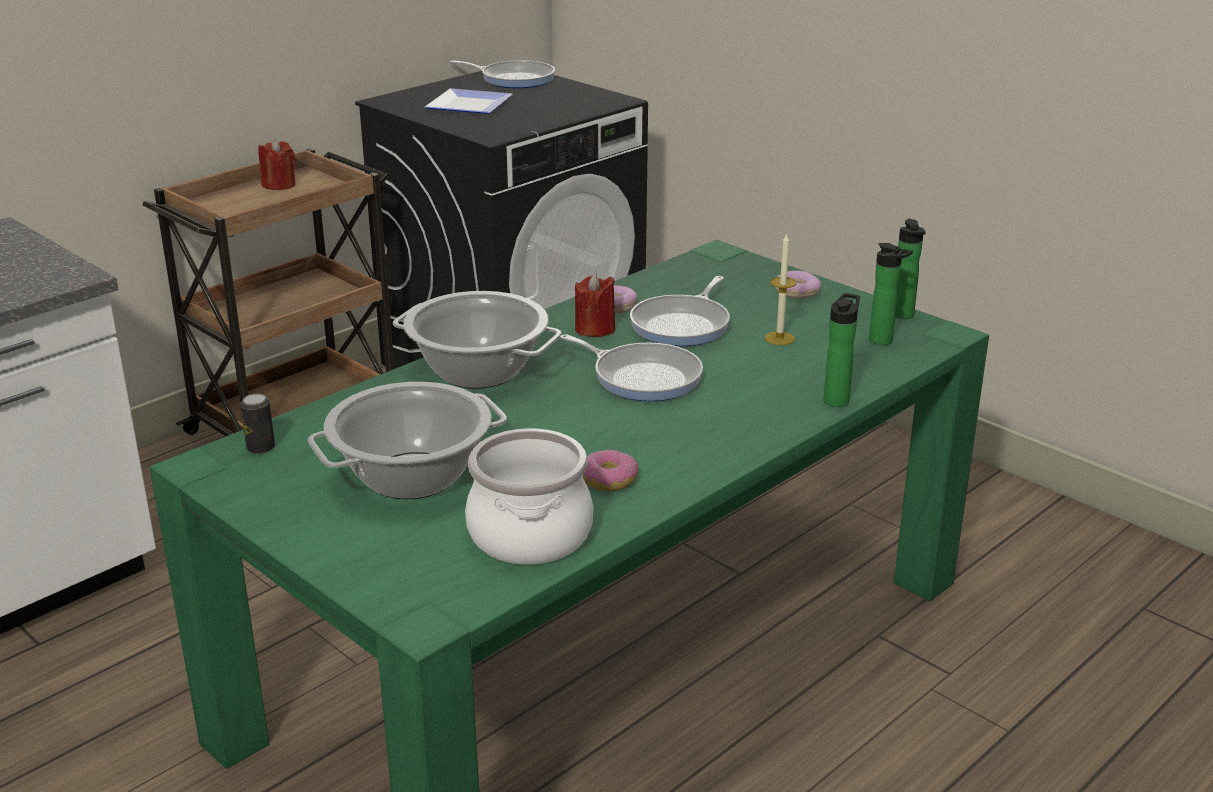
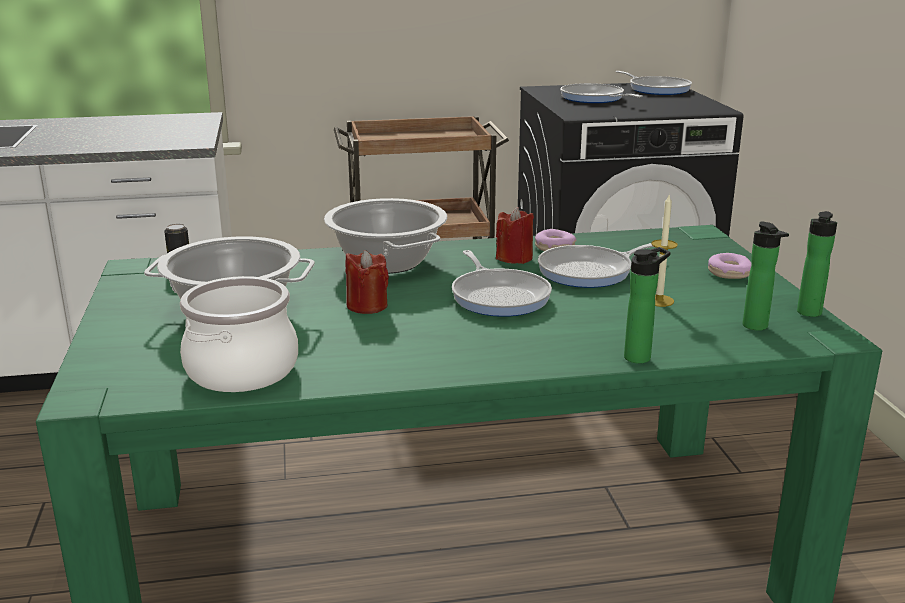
camera: 35 degrees right, 5 degrees down
(279, 185) = (435, 134): red candle -> red candle (367, 306)
(470, 106) = (594, 98): plate -> frying pan
(608, 480) = (357, 354): donut -> none

